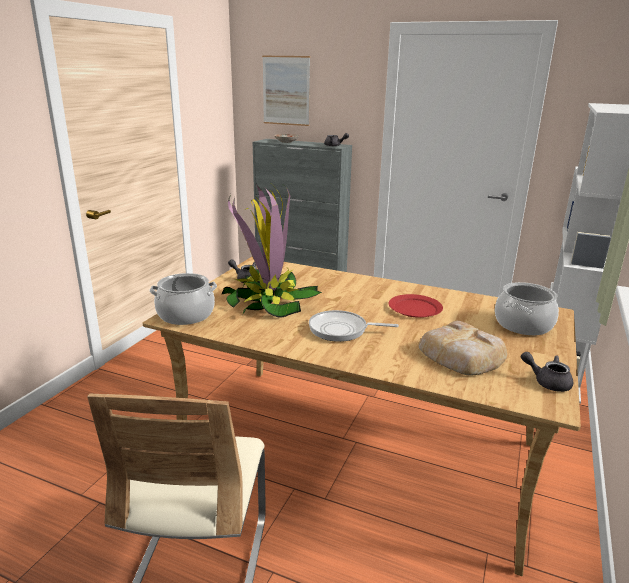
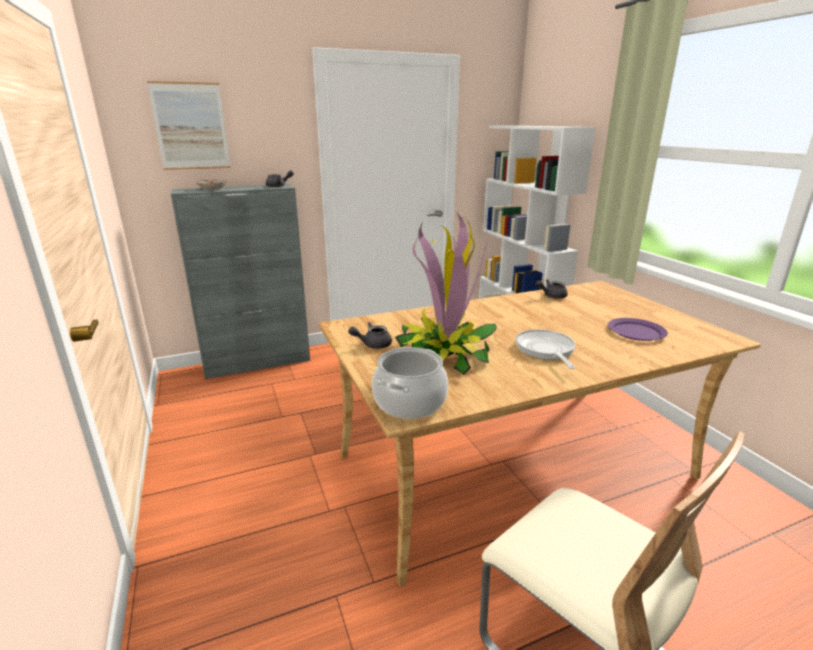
camera: 45 degrees left, 0 degrees up
(341, 330) = (545, 350): frying pan -> frying pan turned 120 degrees clockwise
(415, 308) = (540, 313): red plate -> none
(462, 355) = (636, 332): bread -> purple plate
(522, 324) = (608, 299): cooking pot -> none
(547, 382) = (698, 327): grey teapot -> grey teapot (551, 296)

